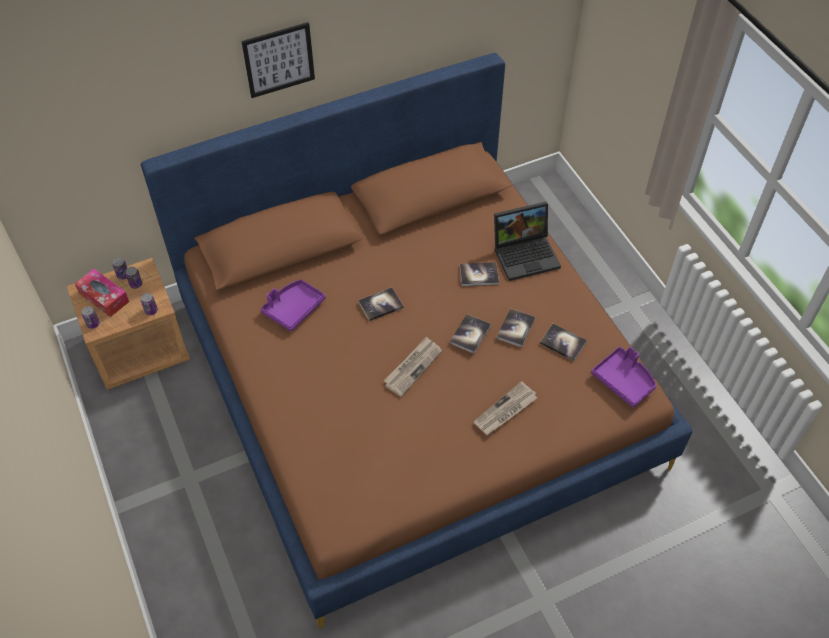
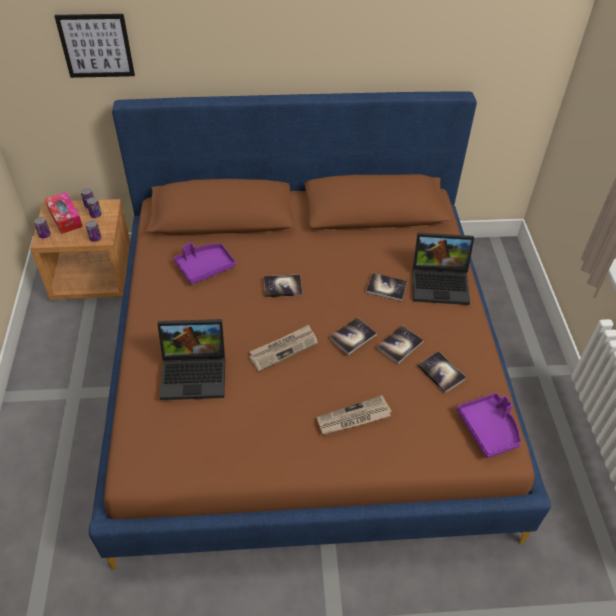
camera: 20 degrees right, 5 degrees down
(279, 60) = (255, 36): picture -> picture (96, 46)
(343, 418) = (195, 373): none -> laptop

